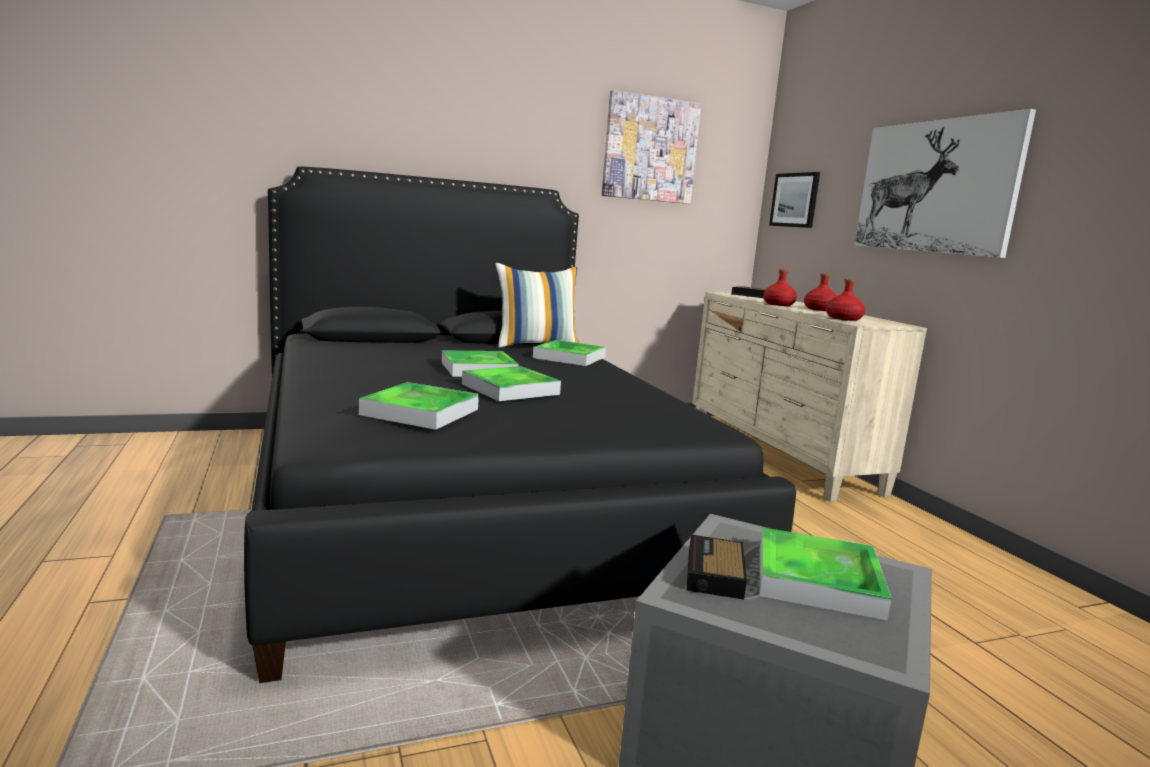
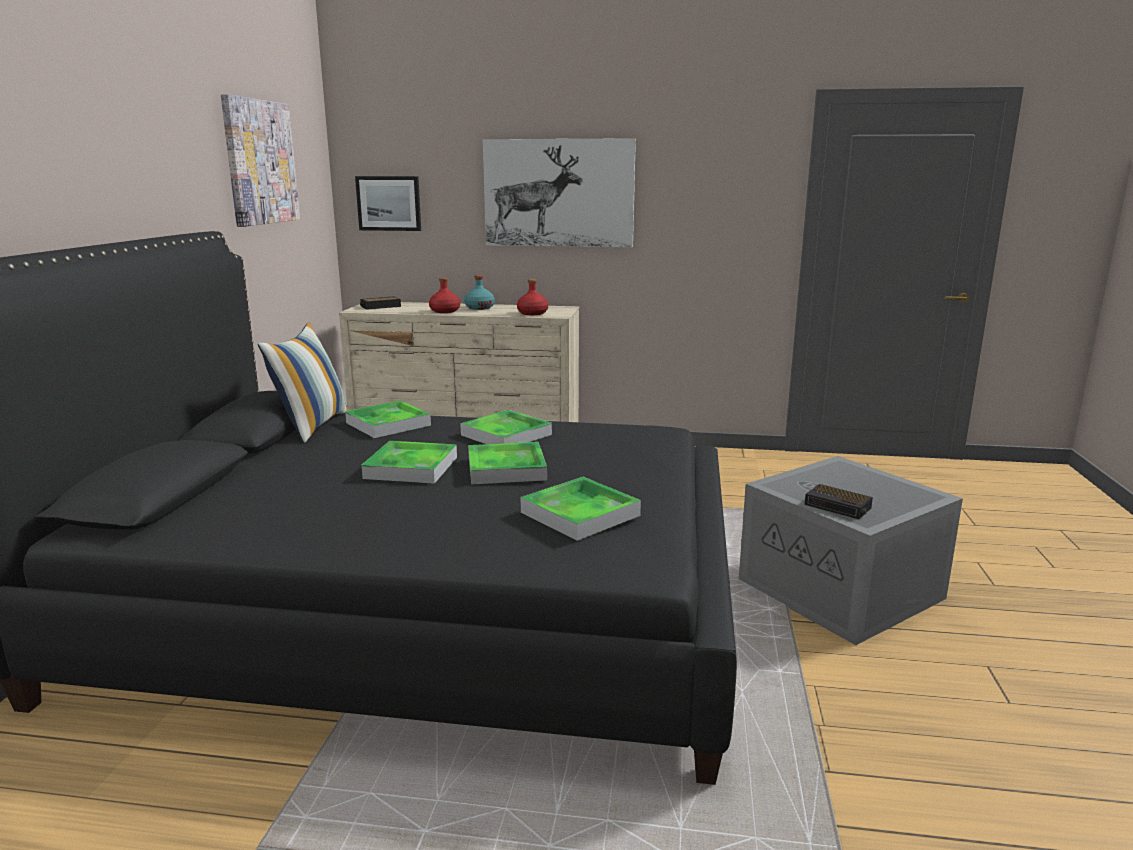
camera: 60 degrees left, 5 degrees up
(817, 580) = (849, 484): tray -> tray (506, 435)
(820, 309) = (479, 308): red bottle -> turquoise bottle

